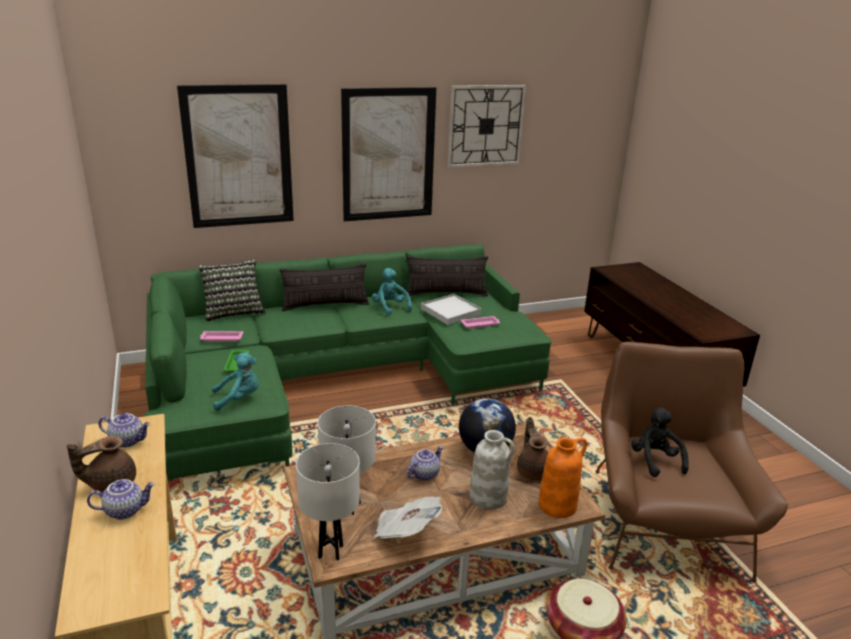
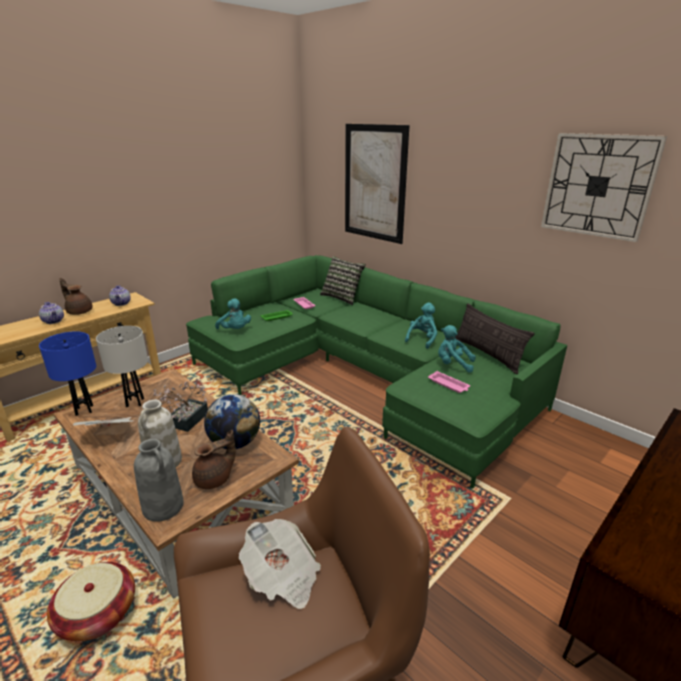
camera: 65 degrees right, 0 degrees up
(325, 305) = (391, 317): pillow -> none
(331, 551) = (84, 410): white table lamp -> blue table lamp
(388, 155) = (483, 202): picture -> none
(424, 474) = (185, 422): teapot -> potted plant
(450, 311) = (453, 364): white tray -> turquoise plush toy
(557, 505) = (164, 507): orange vase -> grey vase
(655, 461) = (282, 577): black plush toy -> newspaper

